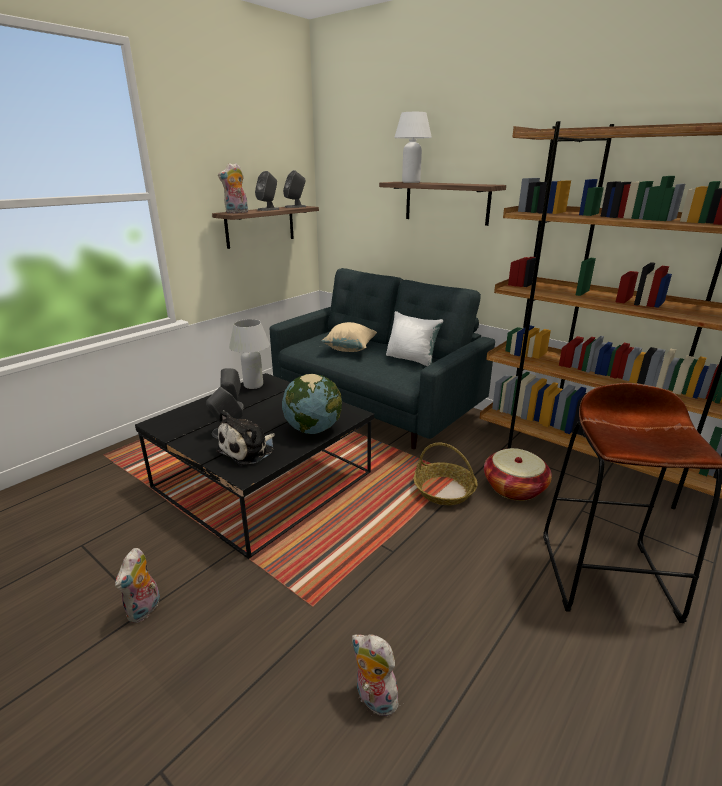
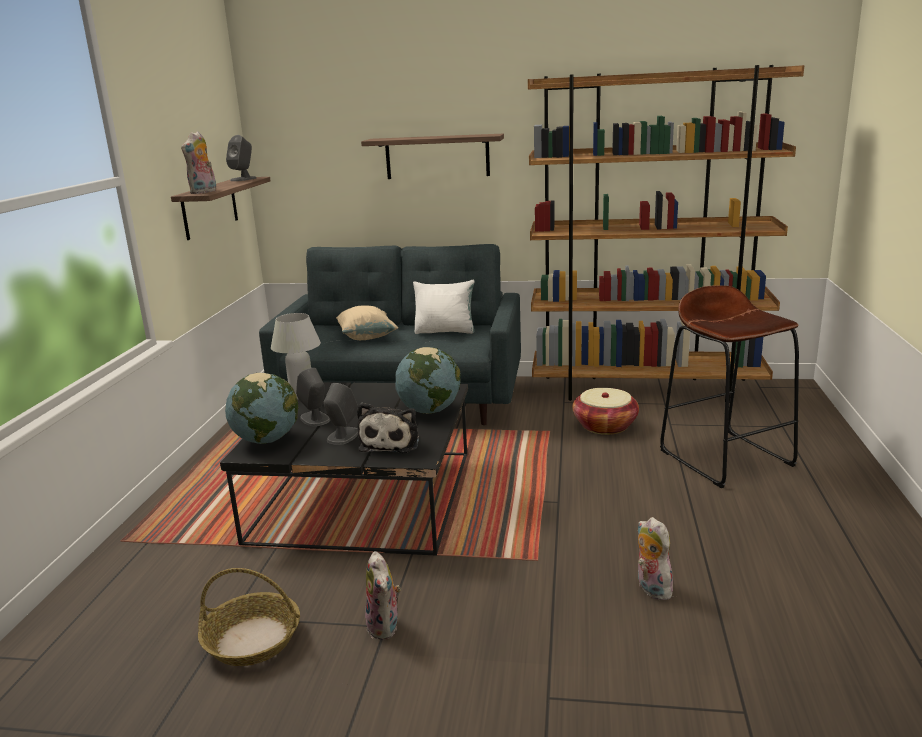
camera: 30 degrees left, 5 degrees down
(183, 416) = (266, 439): none -> globe
(268, 209) = (224, 185): grey speaker -> none
(373, 699) = (651, 588): plush toy -> plush toy turned 60 degrees clockwise
(411, 182) = (397, 138): white table lamp -> none
(444, 490) = (550, 446): basket -> basket (253, 640)

